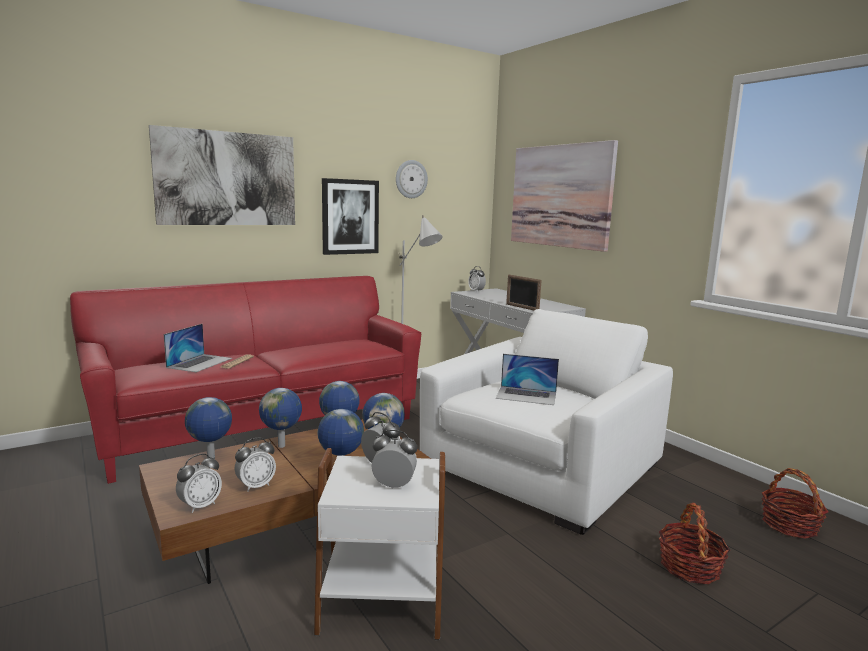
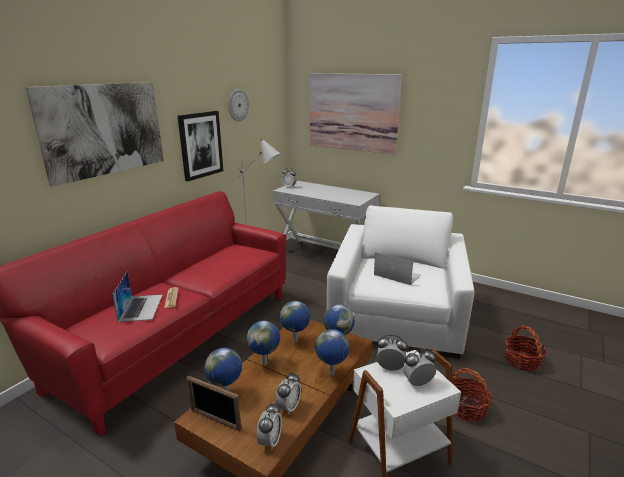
camera: 25 degrees left, 10 degrees up
(522, 307) = (342, 200): picture frame -> picture frame (215, 420)
(526, 395) = (397, 274): laptop -> laptop turned 135 degrees counterclockwise
(790, 525) = (540, 316): basket -> basket (466, 408)

